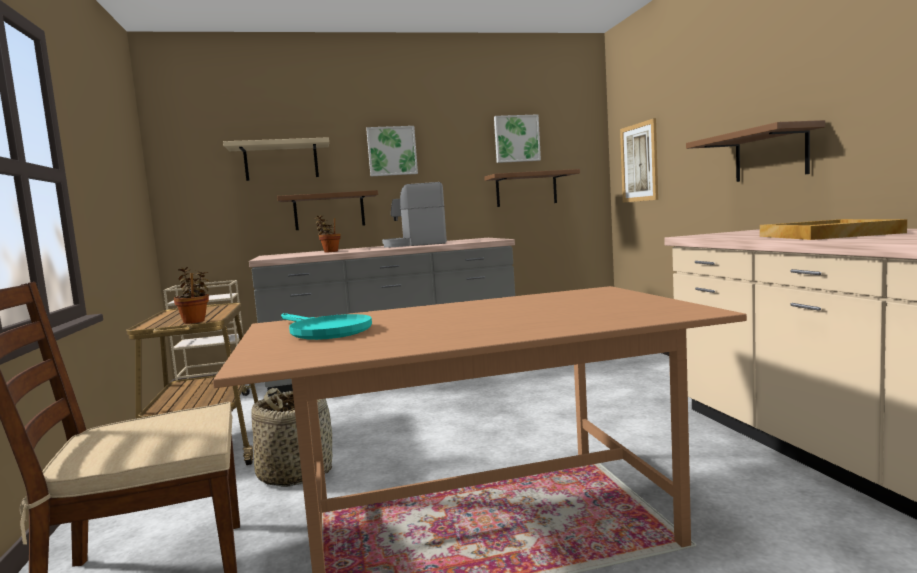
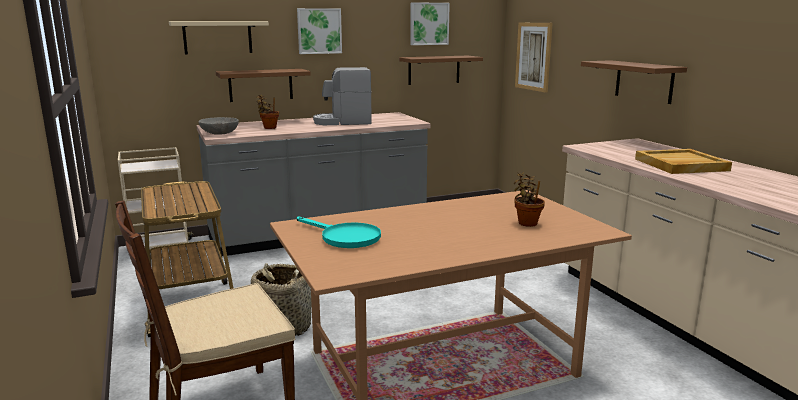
camera: 10 degrees left, 10 degrees up
(195, 321) = (197, 209): potted plant -> potted plant (527, 222)
(271, 257) = (219, 133): none -> grey bowl

